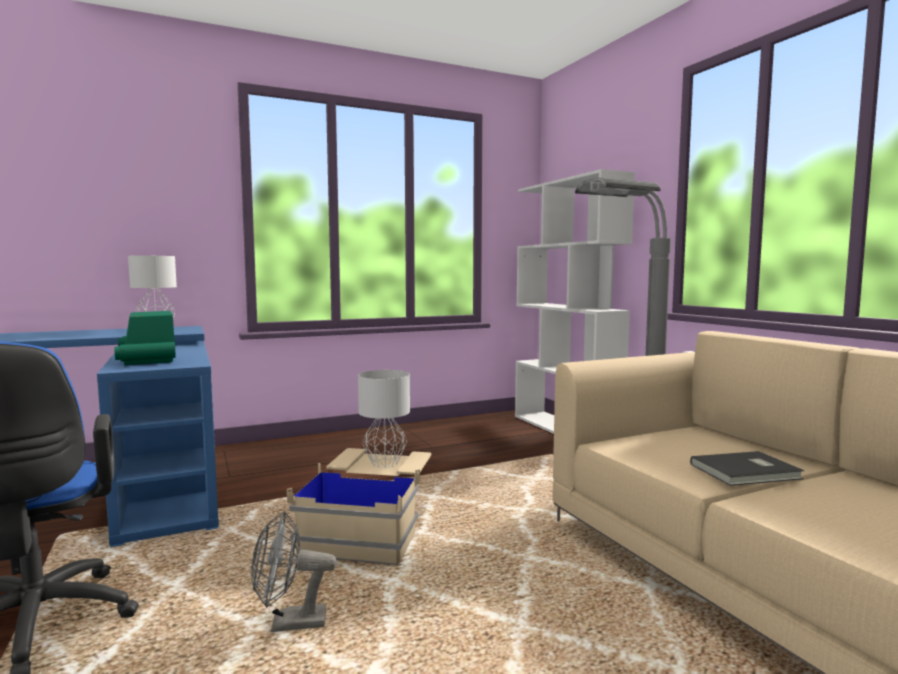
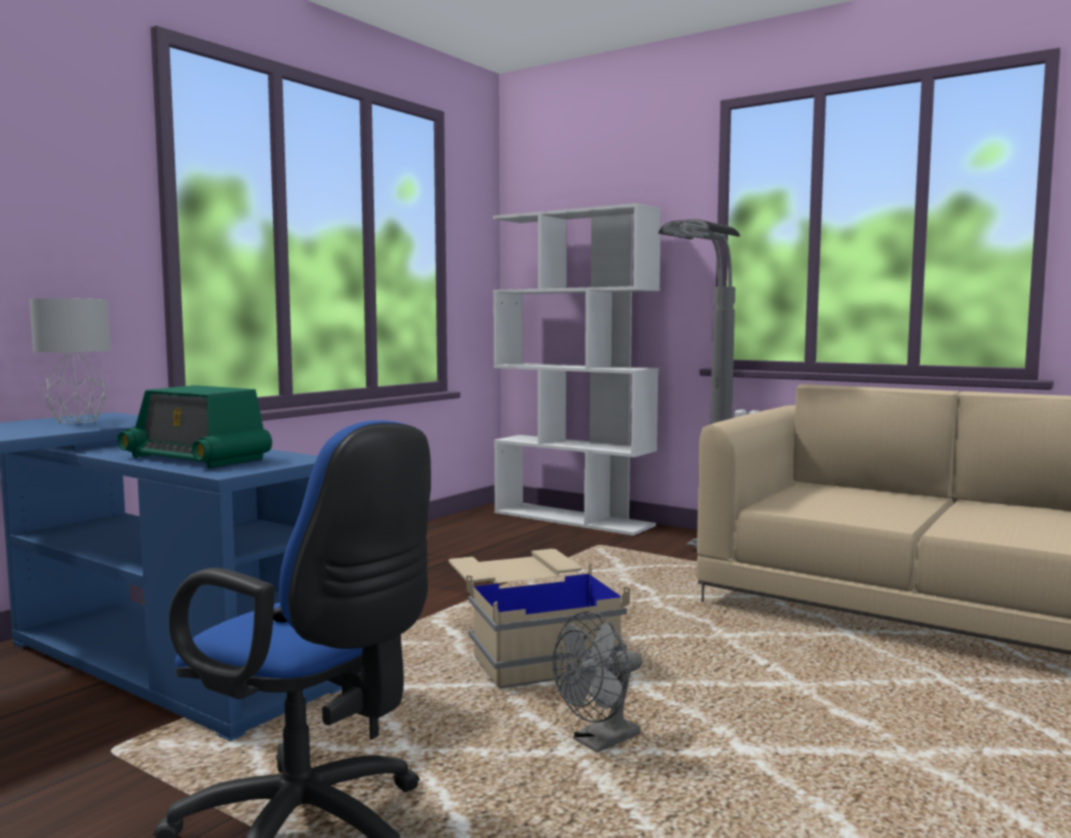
camera: 30 degrees left, 0 degrees up
(385, 463) = (519, 567): grey table lamp -> none
(747, 472) = (911, 509): grey book -> none

